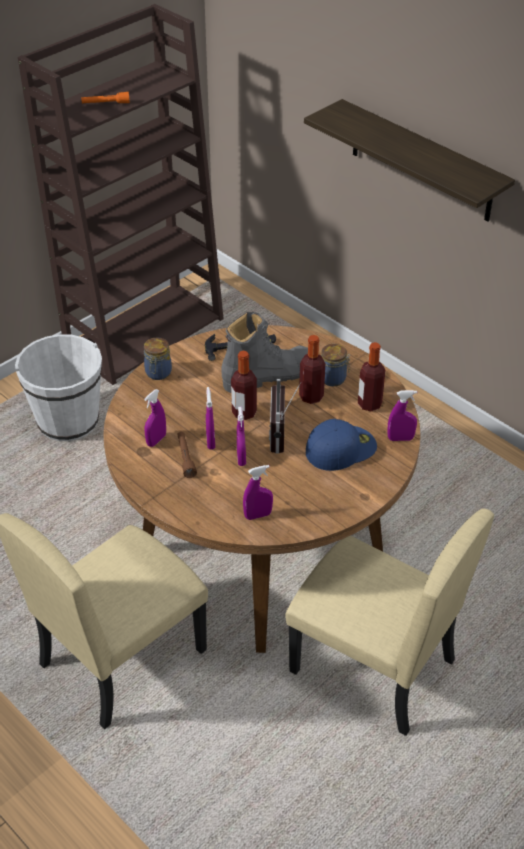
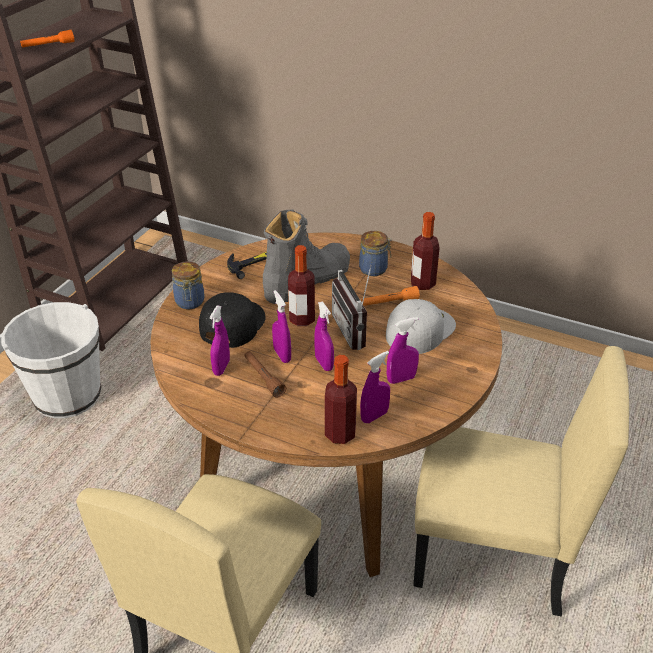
camera: 20 degrees left, 5 degrees down
(183, 402) = (231, 324): none -> black cap
(311, 396) = (362, 289): bottle -> bottle (340, 434)
(328, 415) = (389, 303): none -> orange flashlight
(341, 447) = (420, 329): blue cap -> white cap
(400, 438) = (472, 307): purple spray bottle -> purple spray bottle (401, 379)
(421, 161) = (383, 56): shelf -> none

